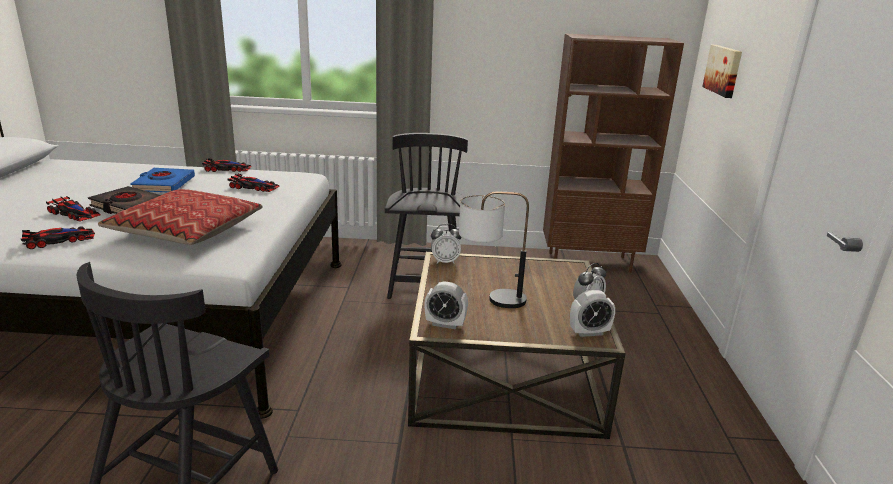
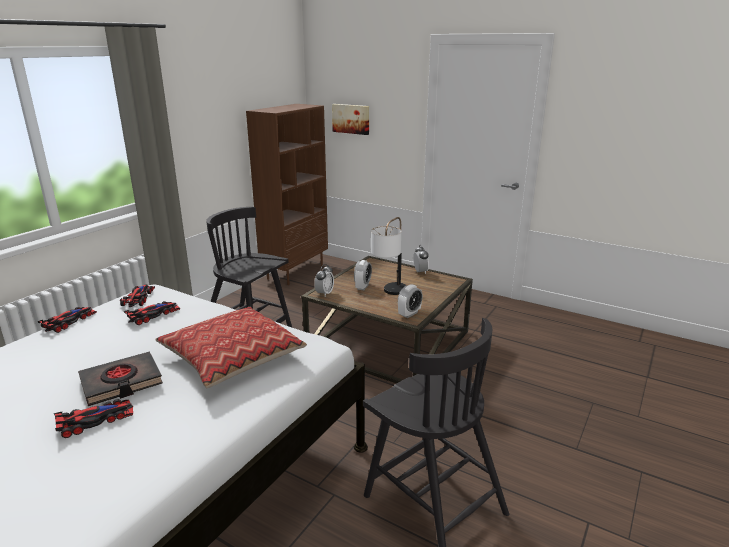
camera: 60 degrees left, 0 degrees up
(60, 240) = (174, 430): toy car -> toy car (139, 297)
(164, 184) = (71, 359): blue book -> none
(589, 332) = (448, 280): alarm clock -> alarm clock (362, 287)

